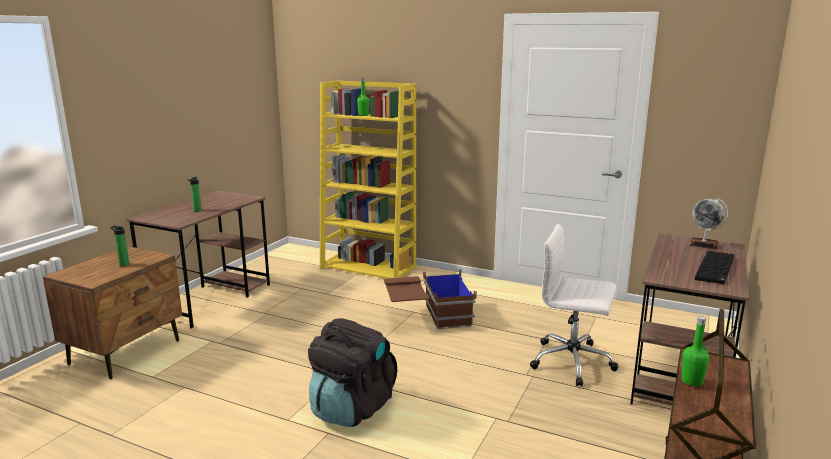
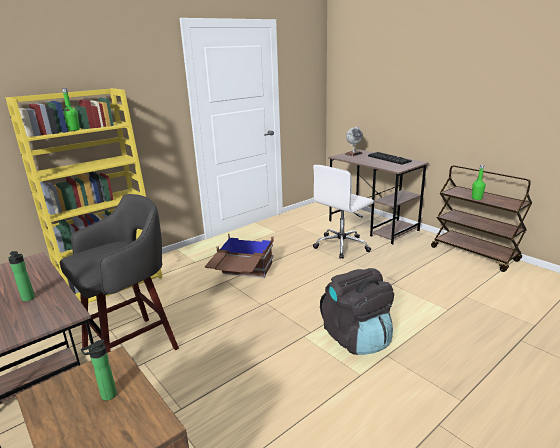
camera: 65 degrees left, 5 degrees up
(285, 304) = (134, 347): none -> grey stool

